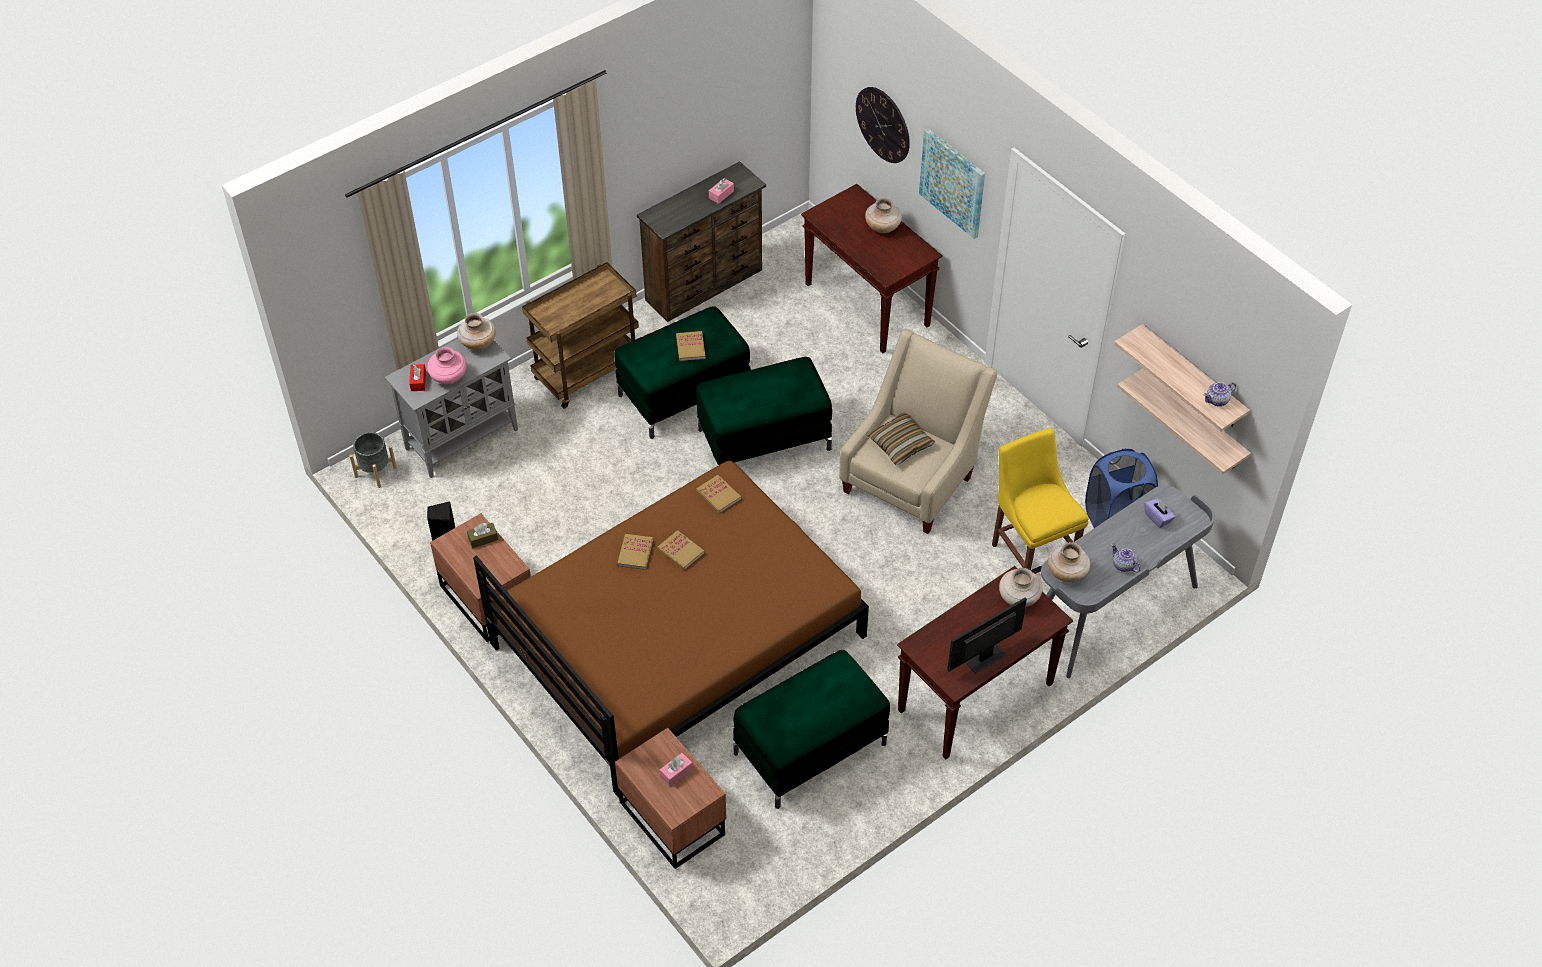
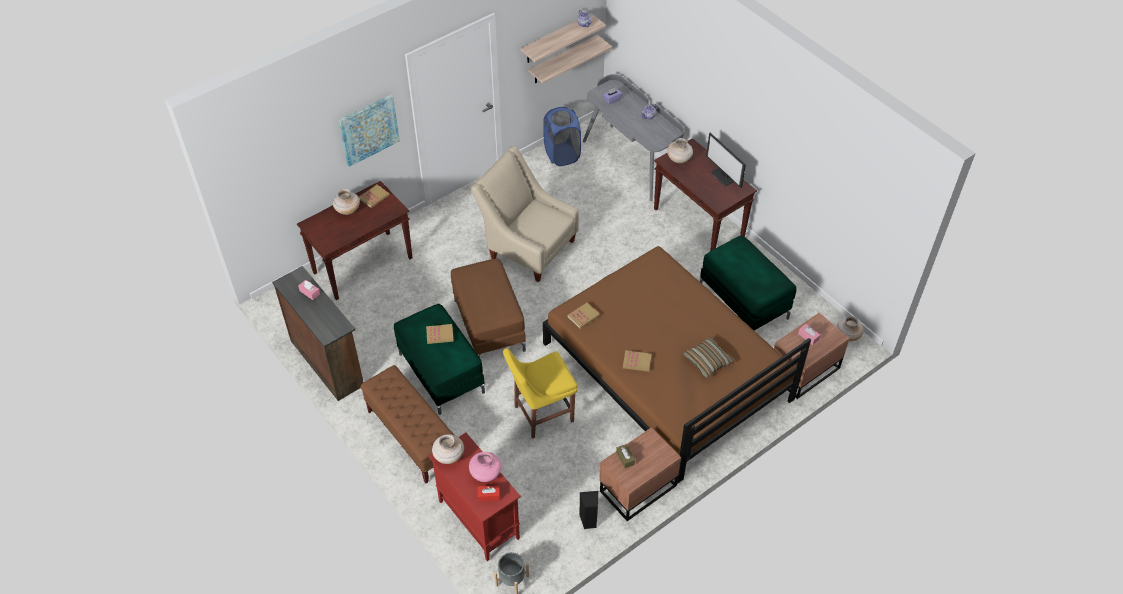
camera: 90 degrees left, 0 degrees up
(462, 438) = (478, 519): grey cabinet -> red cabinet
(587, 371) = (412, 436): brown cart -> brown bench
(680, 551) = (634, 336): book -> book (374, 197)
(765, 439) = (488, 324): green ottoman -> brown ottoman
(883, 124) = (300, 162): wall clock -> none
(900, 444) = (533, 225): pillow -> pillow (707, 361)
(1031, 553) = (588, 193): yellow chair -> yellow chair (540, 414)
(1067, 573) = (656, 140): beige vase -> beige vase (847, 336)

